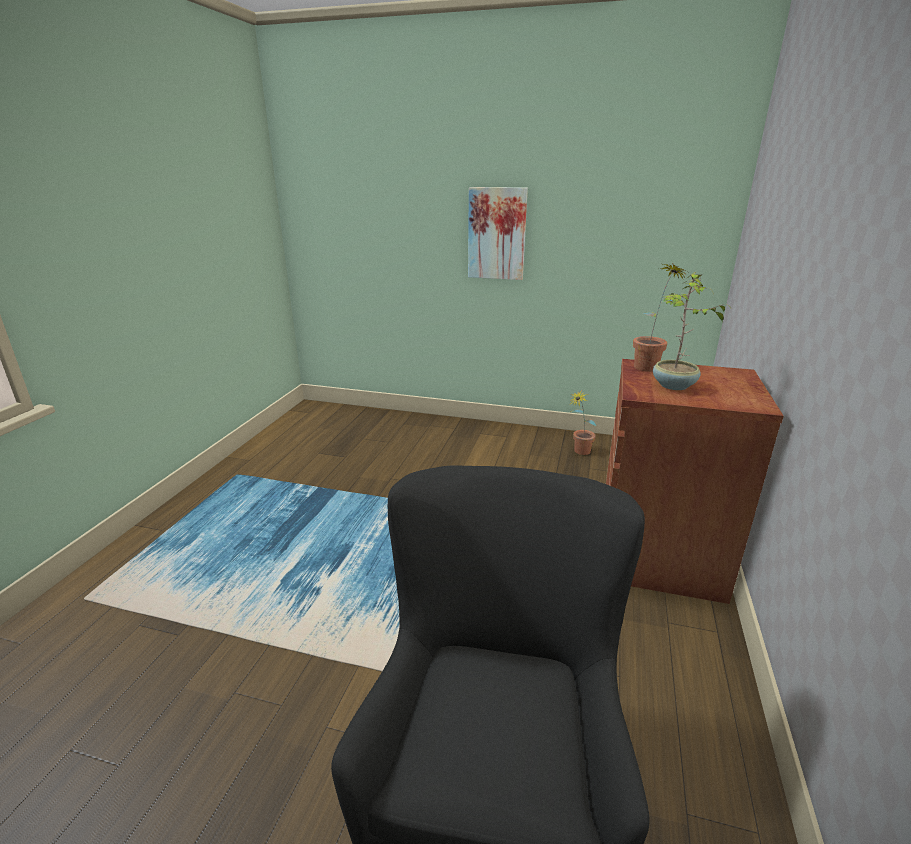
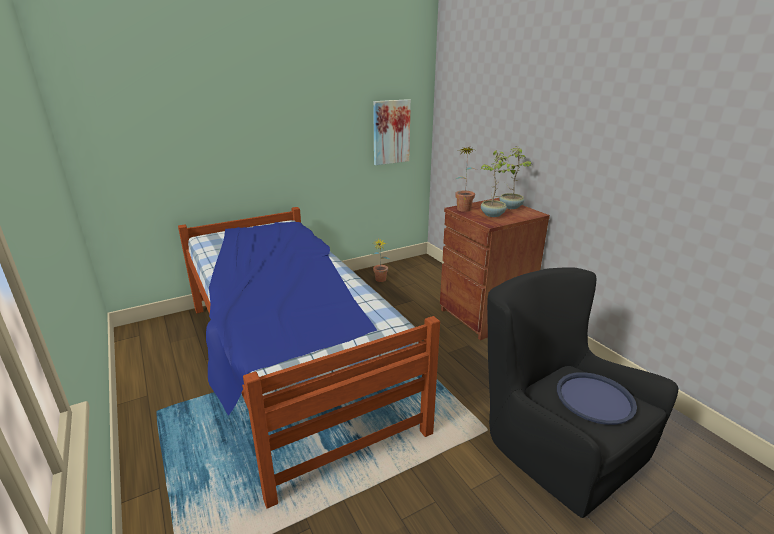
camera: 45 degrees left, 0 degrees up
(372, 488) = (289, 361): none -> bed
(495, 725) = (594, 398): none -> blue tray
(497, 234) = (289, 138): picture -> picture (391, 132)
(734, 385) = (510, 207): none -> potted plant

